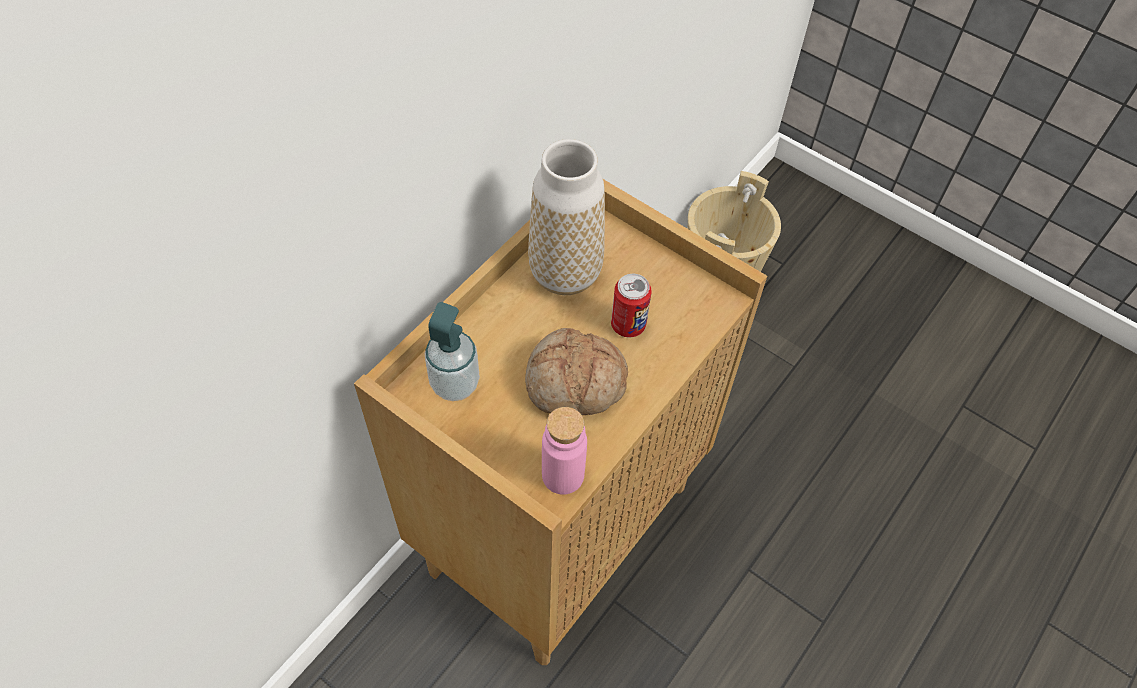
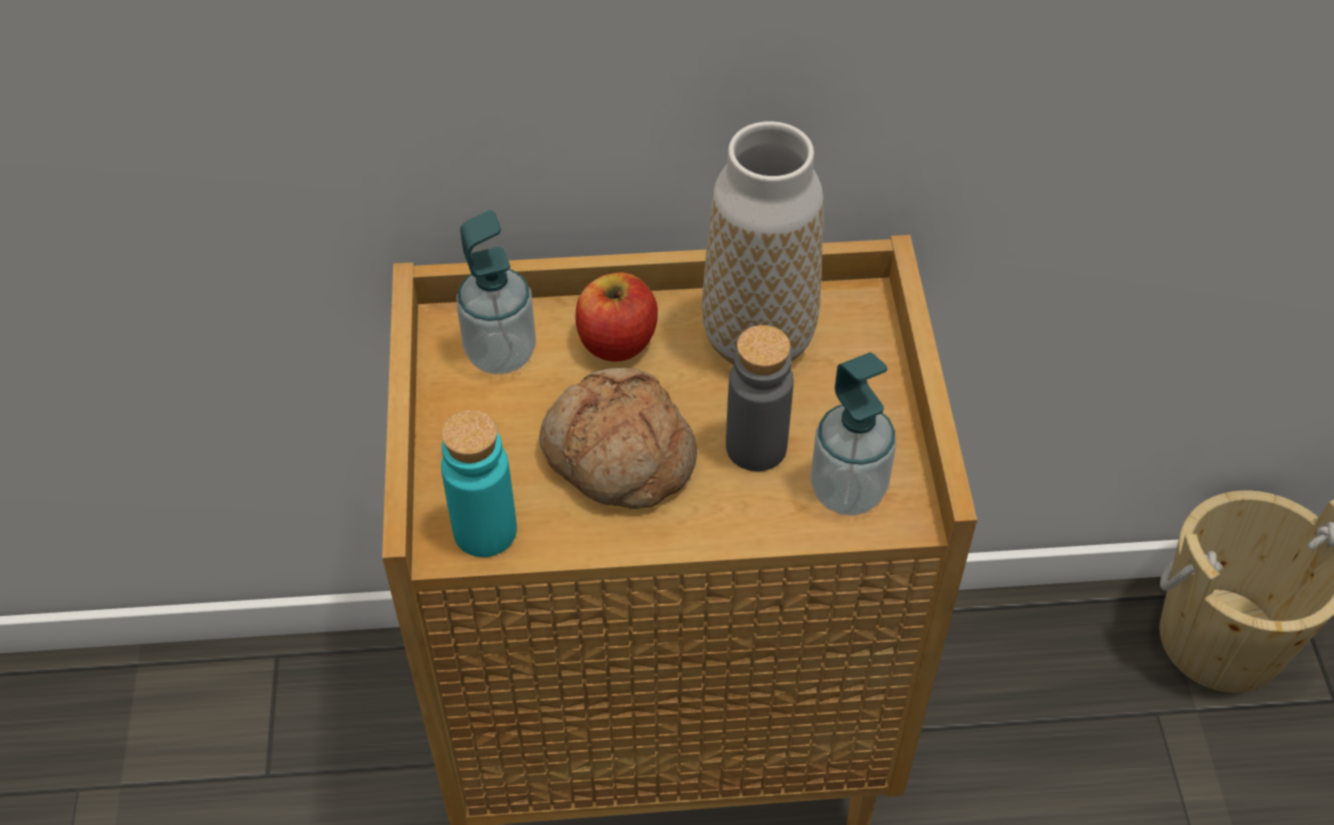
camera: 50 degrees right, 5 degrees down
(503, 329) = (616, 341): none -> apple
(563, 475) = (485, 531): pink bottle -> turquoise bottle
(628, 325) = (756, 447): can -> grey bottle
(688, 311) = (847, 491): none -> soap dispenser

